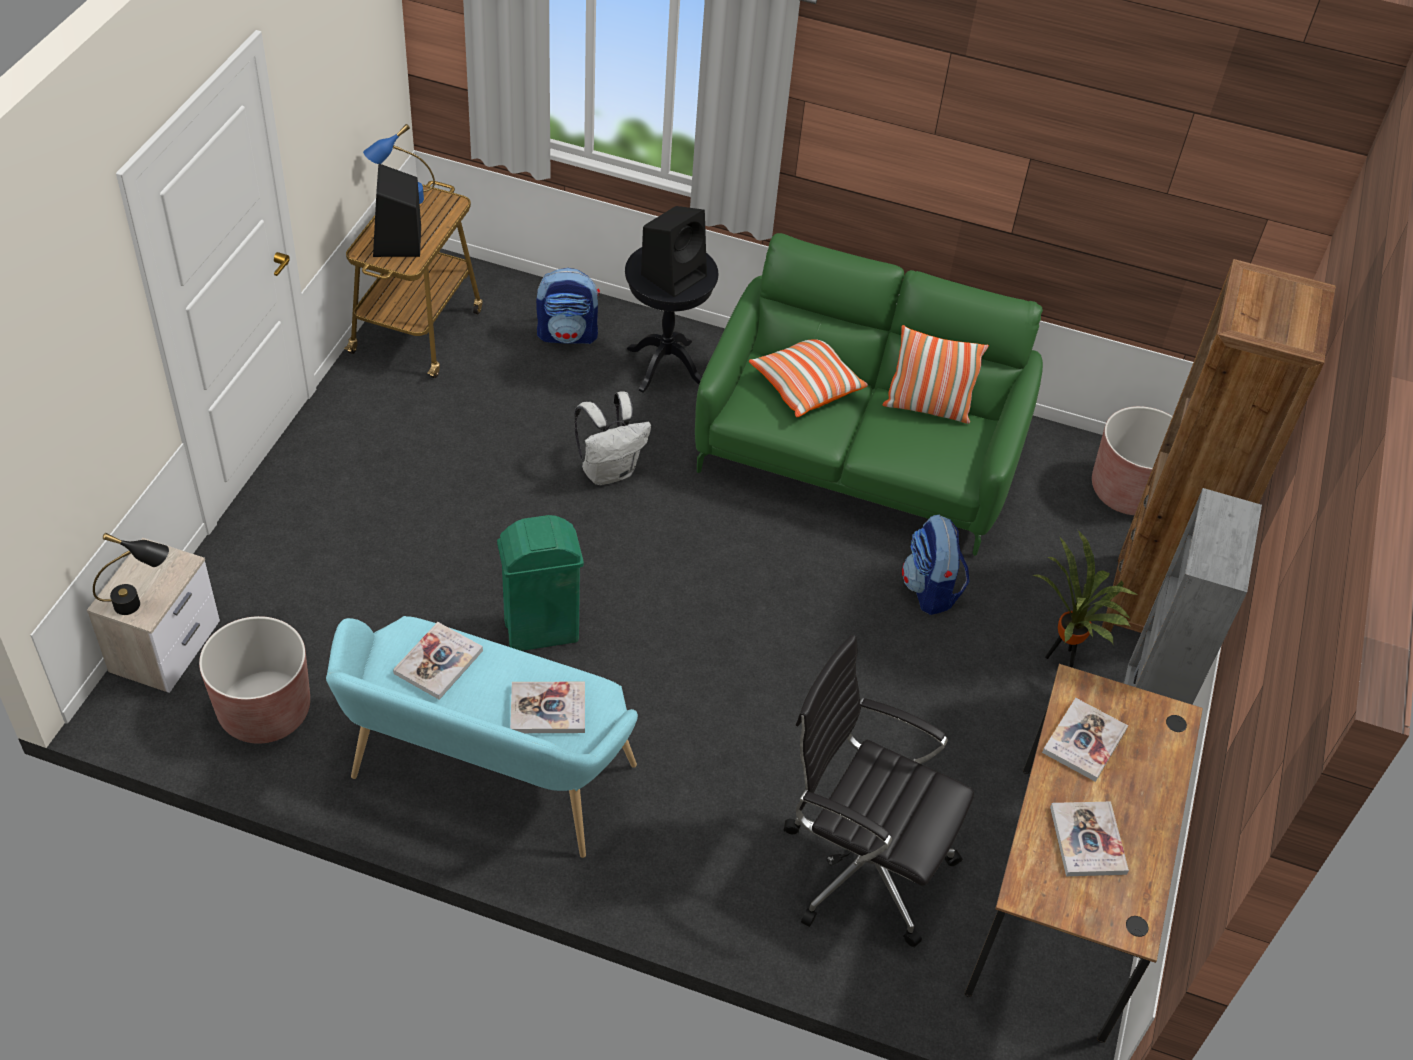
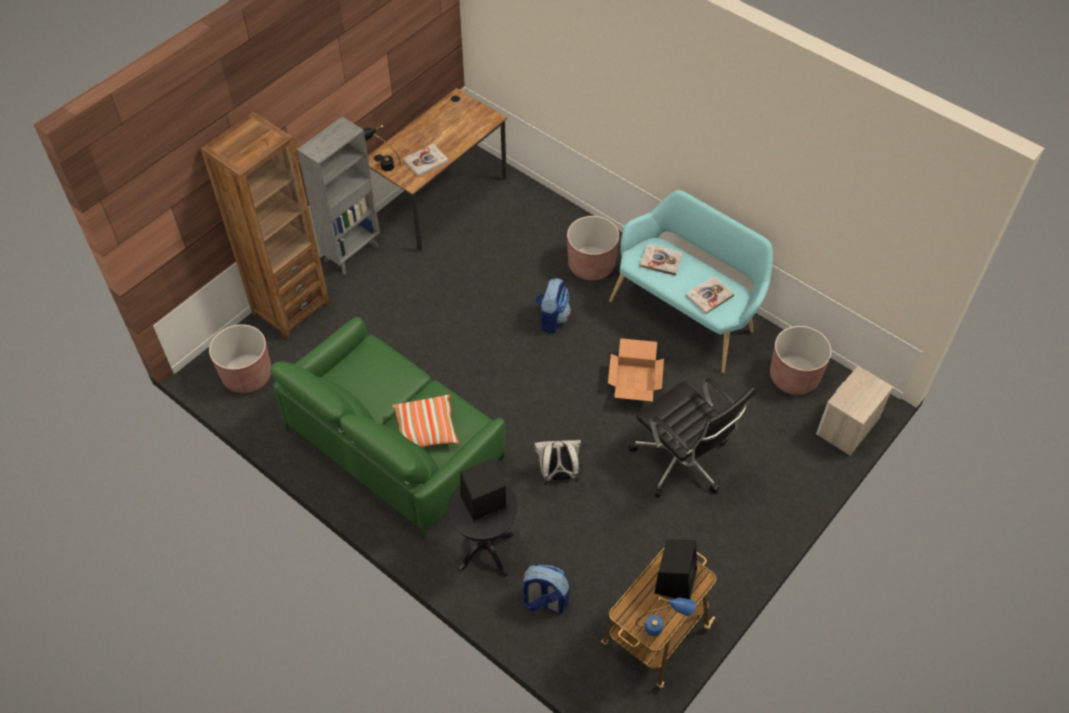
camera: 155 degrees left, 5 degrees up
(140, 604) = (863, 382): black table lamp -> black table lamp (381, 165)
(540, 631) = (635, 382): green trash can -> cardboard box
(698, 831) = (591, 265): none -> brown planter
(861, 864) = (522, 233): black office chair -> black office chair (682, 462)
(927, 407) = (359, 395): pillow -> none
(930, 590) = (407, 348): backpack -> backpack (552, 318)
(1062, 661) = (363, 293): potted plant -> none
(1087, 840) = (453, 128): book -> none

